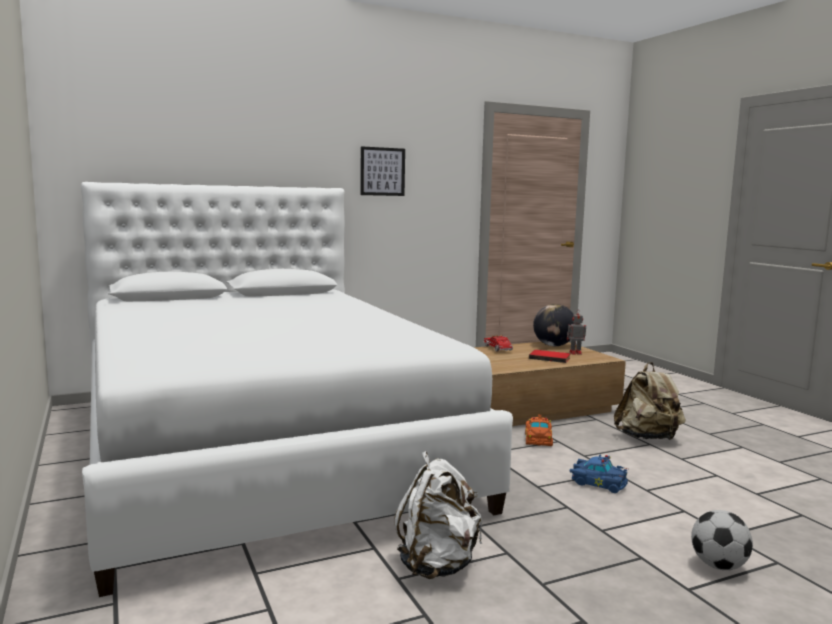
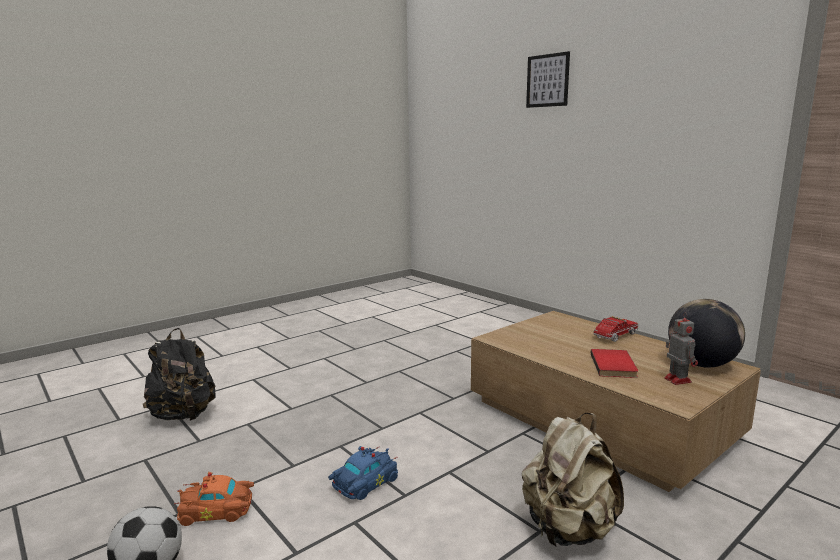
camera: 75 degrees right, 5 degrees up
(263, 448) = (374, 331): white bed -> none
(382, 171) = (637, 99): picture -> picture (547, 80)
(437, 565) = (183, 415): white backpack -> black backpack
(539, 439) = (485, 438): orange toy car -> orange toy car (218, 511)
(597, 483) = (363, 483): blue toy car -> blue toy car turned 150 degrees counterclockwise

